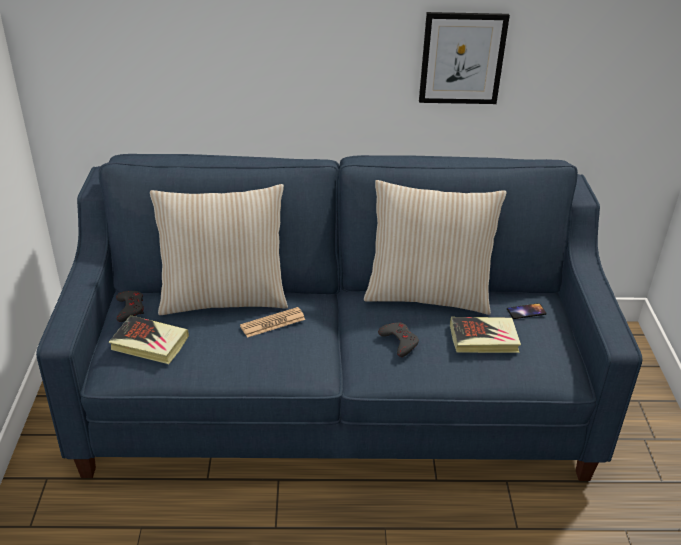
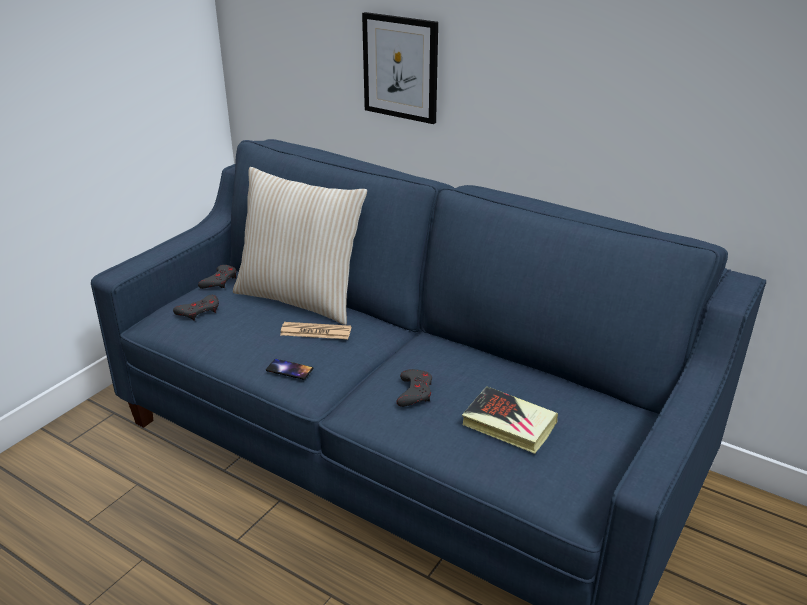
camera: 35 degrees right, 5 degrees down
(149, 344) = (199, 311): book -> grey game controller
(427, 295) = (496, 361): beige pillow -> none
(462, 58) = (619, 94): picture -> picture (400, 67)
(526, 311) = (594, 417): phone -> phone (289, 369)

